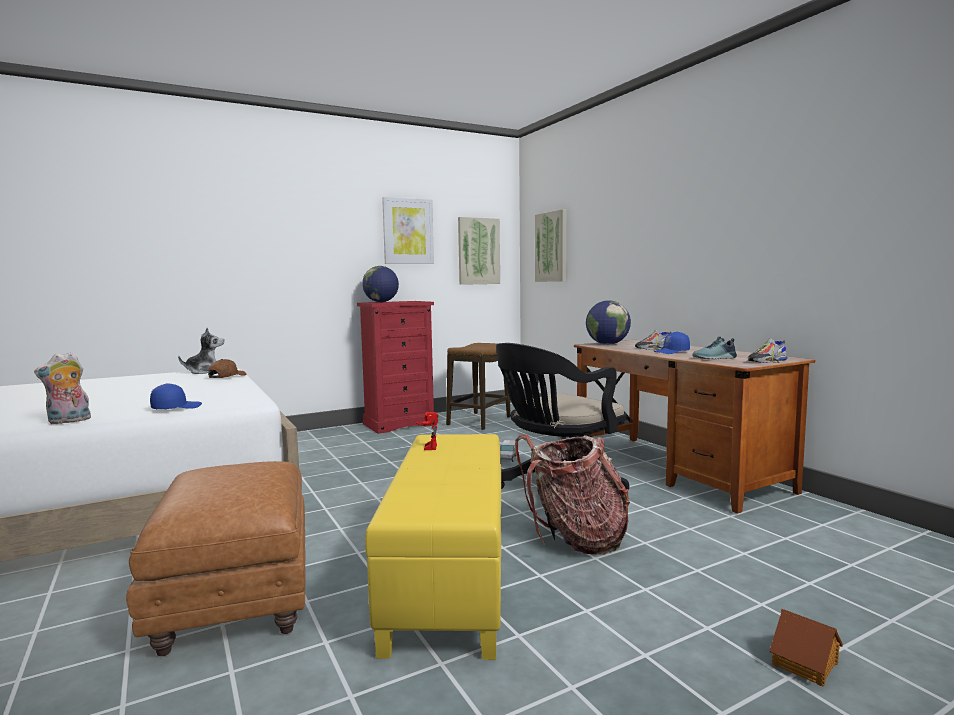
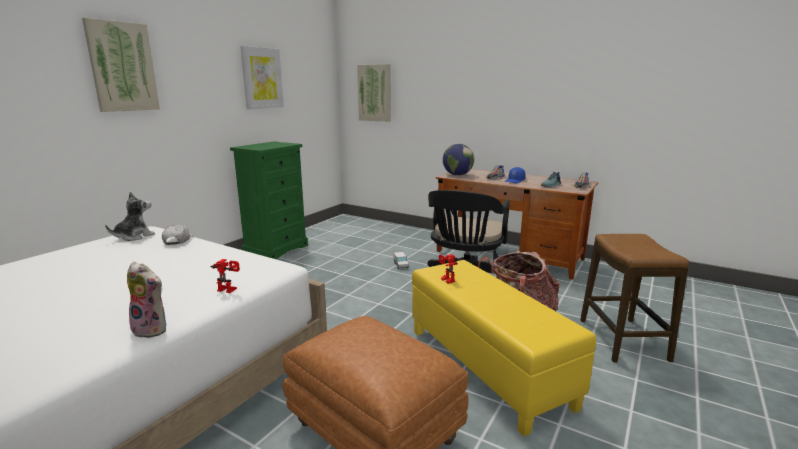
camera: 30 degrees left, 10 degrees up
(68, 421) = (153, 329): plush toy -> plush toy turned 90 degrees counterclockwise
(176, 408) = (229, 289): blue cap -> toy robot
(227, 377) = (178, 240): brown cap -> white cap
(381, 302) = (254, 146): globe -> none
(399, 424) = (276, 249): red dresser -> green dresser
(478, 251) = (312, 94): picture -> picture (122, 67)
(479, 421) = (337, 236): stool -> stool (623, 340)
(806, 663) = (694, 359): toy house -> none

